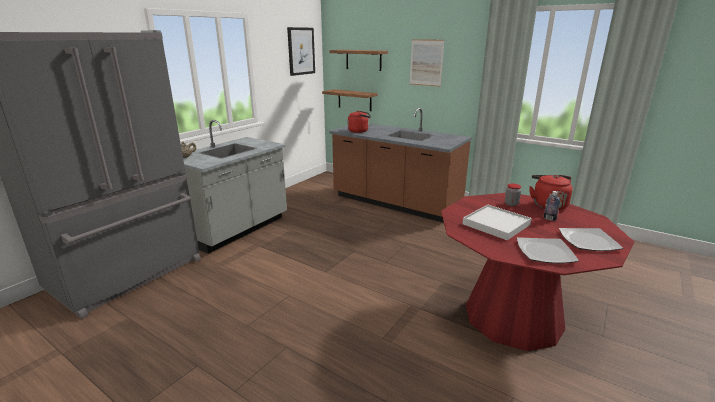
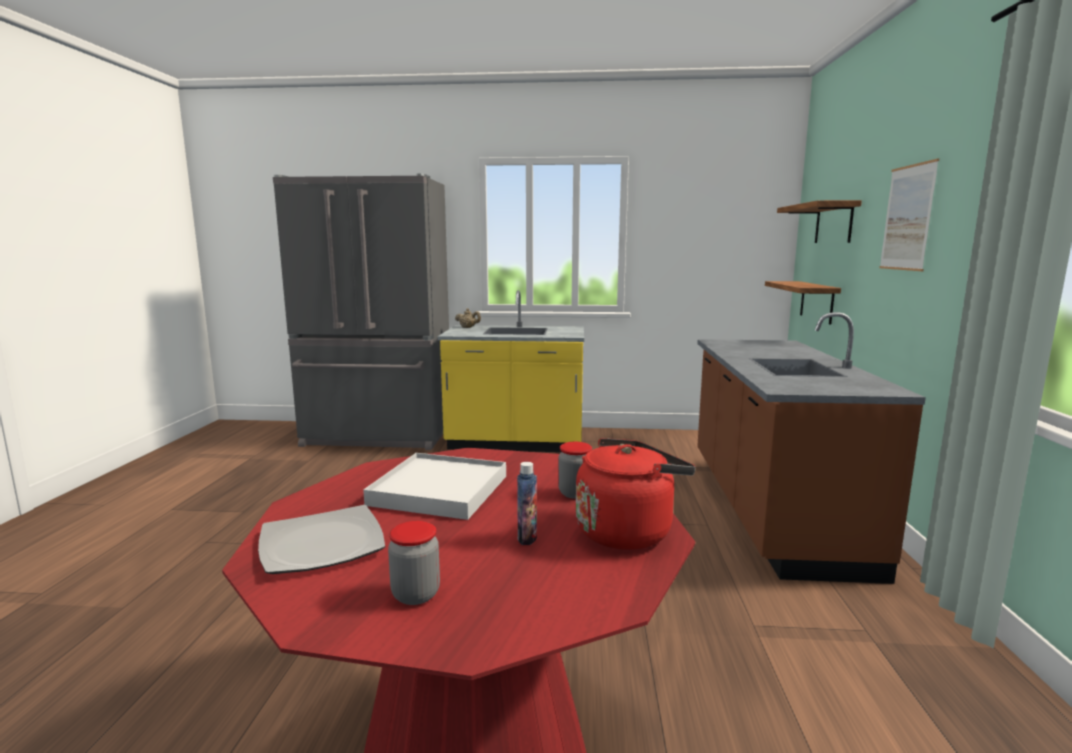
camera: 60 degrees right, 10 degrees down
(237, 230) = (515, 443): grey counter -> yellow counter
(301, 51) = (738, 212): picture -> none
(359, 131) = (736, 347): red kettle -> none
(589, 241) = (415, 594): plate -> jar

